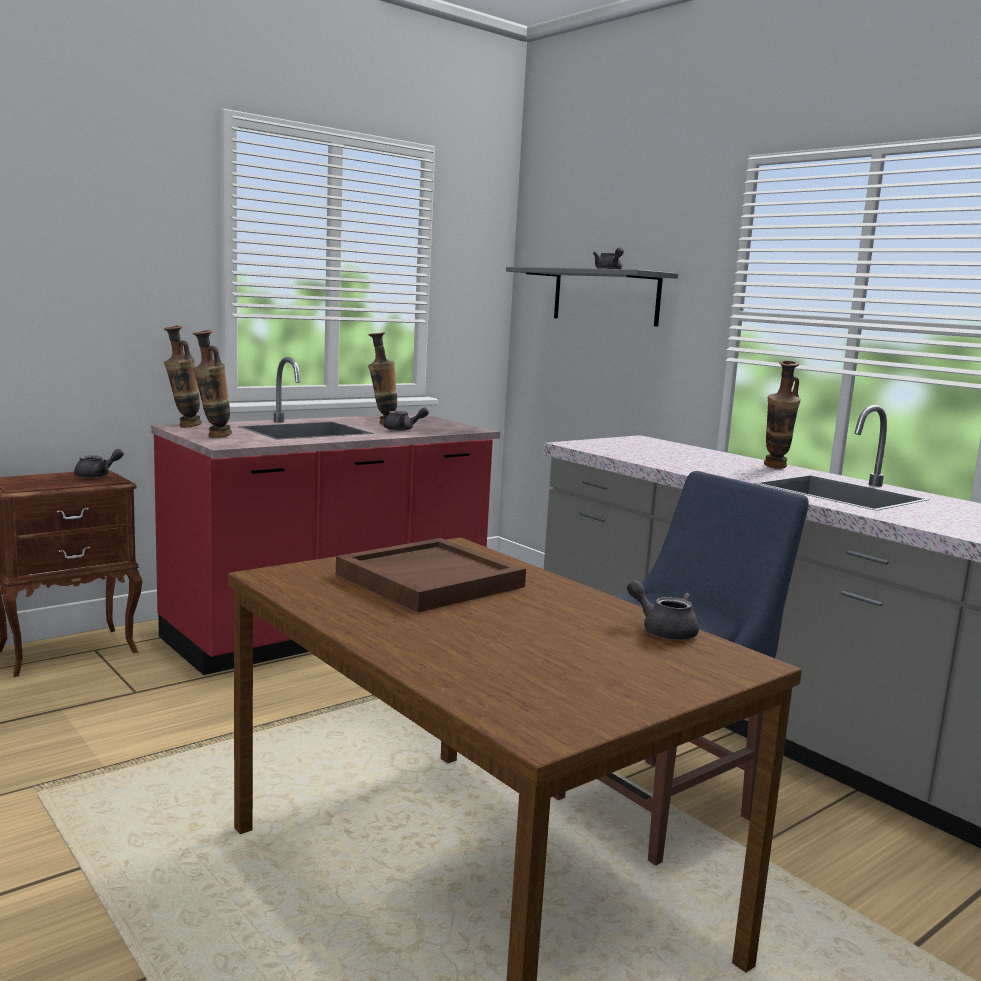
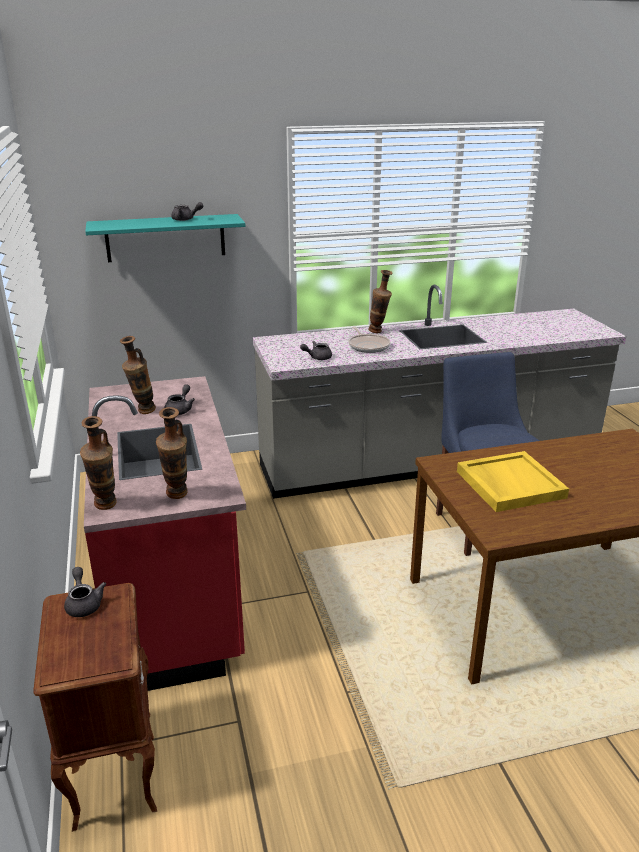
camera: 65 degrees left, 15 degrees up
(430, 580) = (509, 484): brown tray -> yellow tray
(605, 296) = (165, 238): grey shelf -> turquoise shelf
(663, 630) = (590, 442): grey teapot -> grey teapot (317, 357)
(709, 465) = (368, 346): none -> frying pan

